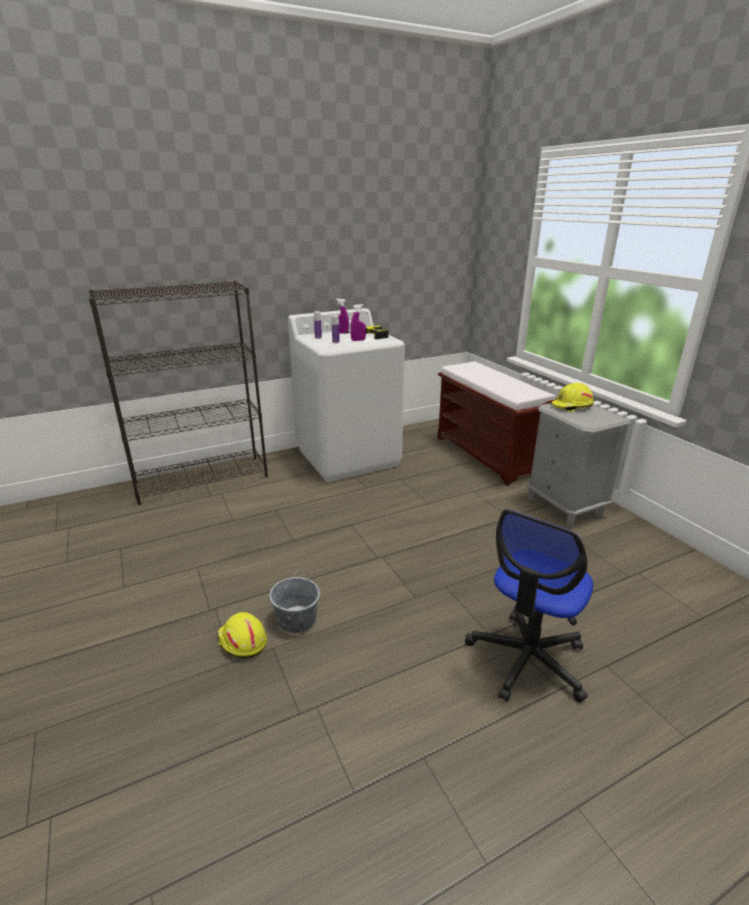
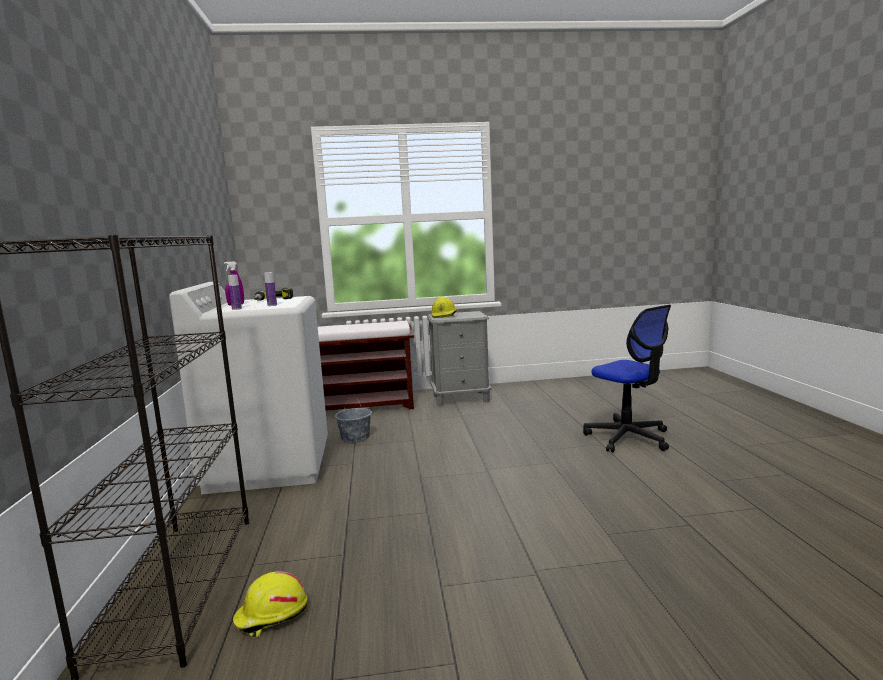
camera: 70 degrees left, 15 degrees down
(241, 641) = (596, 552): yellow hard hat -> yellow hard hat (271, 615)
(297, 619) = (568, 518): grey bucket -> grey bucket (355, 437)
(358, 340) = (281, 301): purple spray bottle -> none

